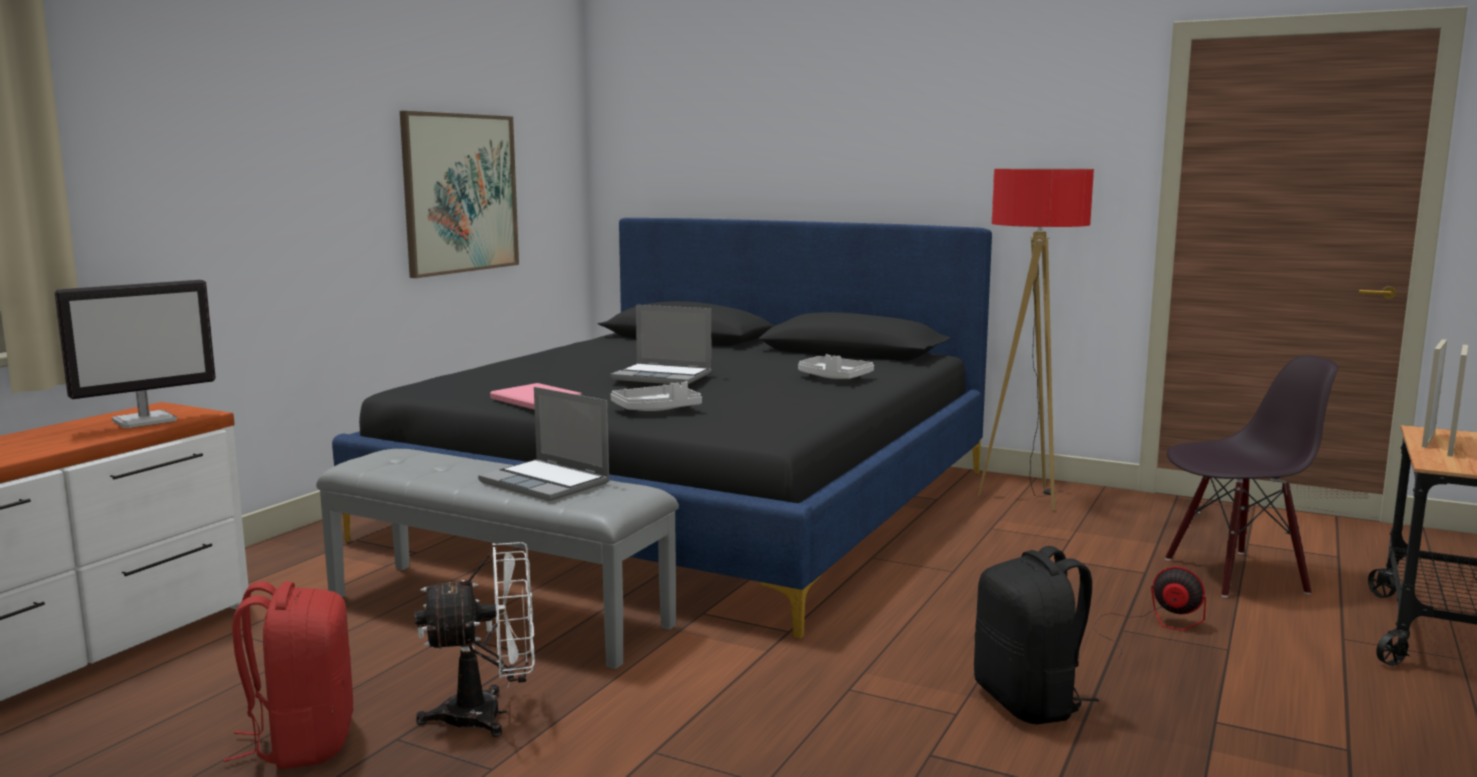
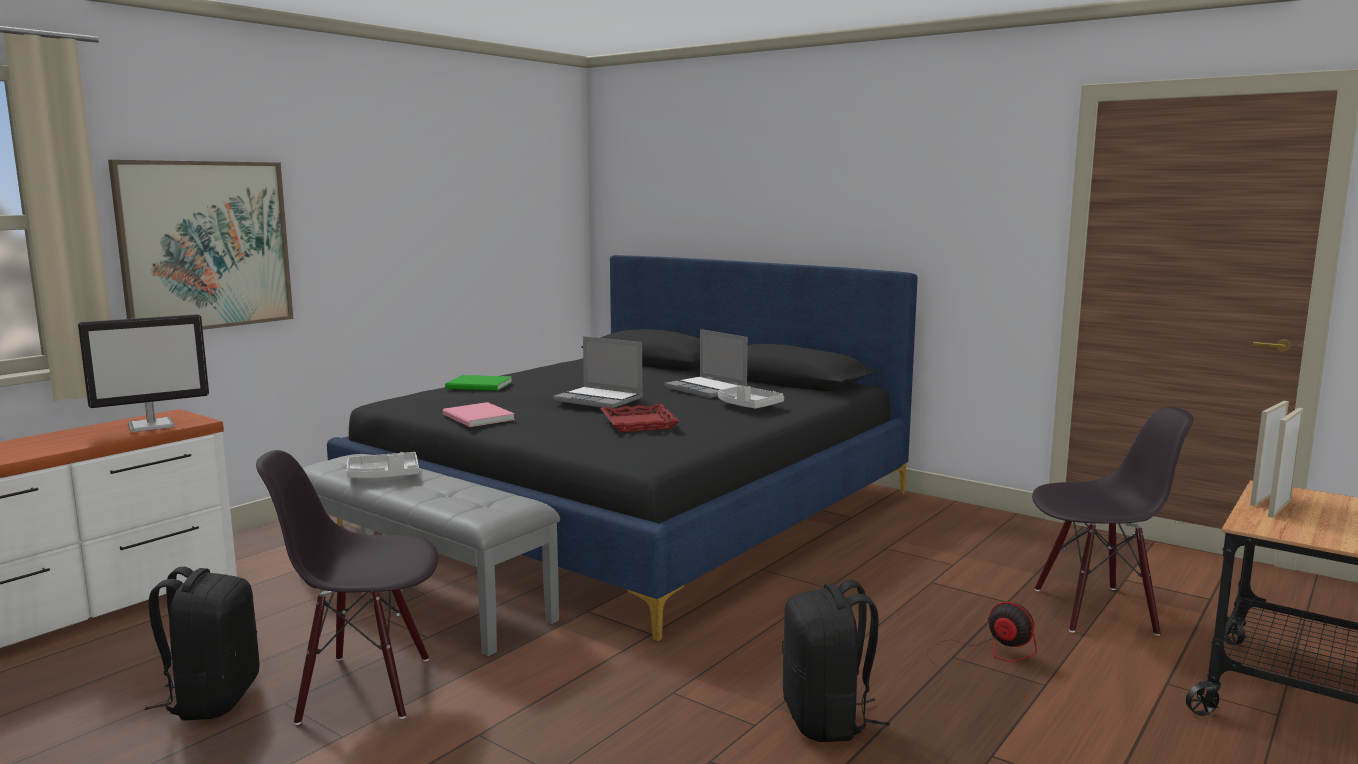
camera: 10 degrees right, 0 degrees up
(302, 743) = (212, 699): red backpack -> black backpack
(460, 193) = (464, 235): picture -> picture (206, 245)
(488, 715) = (365, 688): white fan -> black chair
(508, 367) = (480, 385): none -> green book
(547, 483) = (454, 492): laptop -> laptop (707, 389)
(657, 409) = (569, 431): grey tray -> grey tray (384, 476)
(730, 399) = (640, 423): none -> red tray
(1025, 497) = (935, 520): floor lamp -> none

